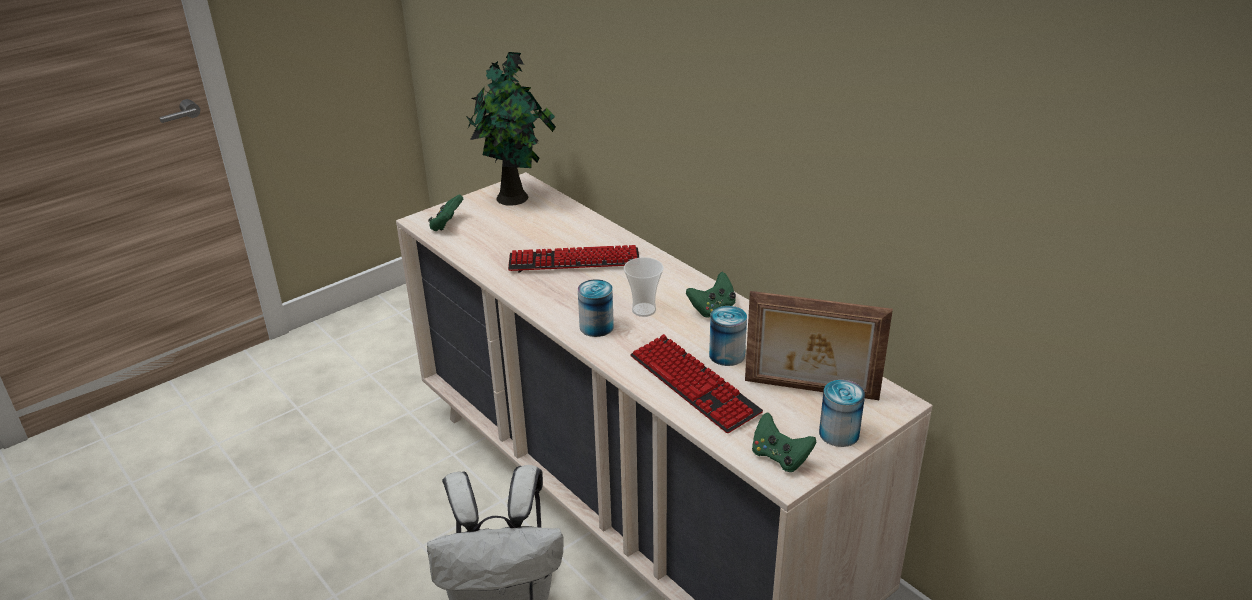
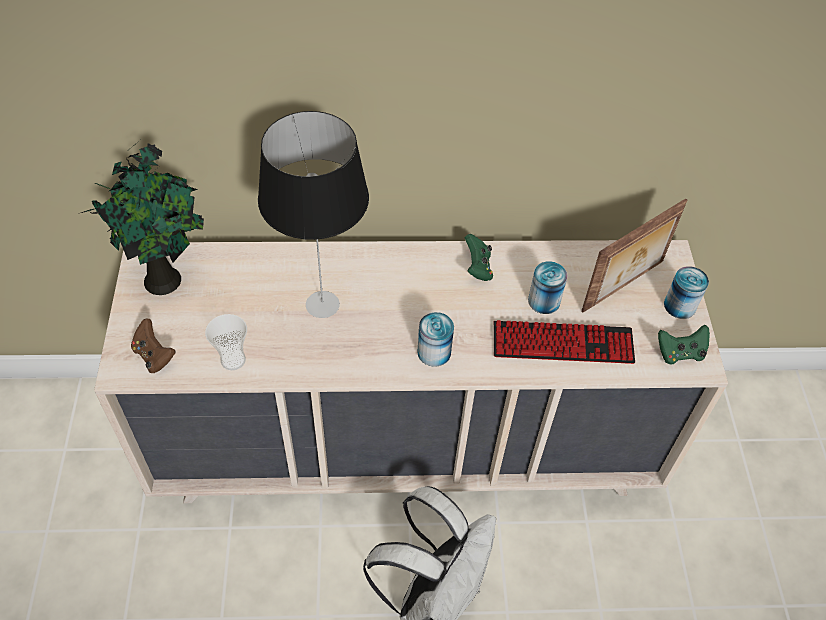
camera: 55 degrees left, 20 degrees up
(447, 225) = (154, 356): green game controller -> brown game controller
(574, 261) = (322, 305): keyboard -> table lamp
(644, 310) = (440, 308): cup -> cup (233, 360)

